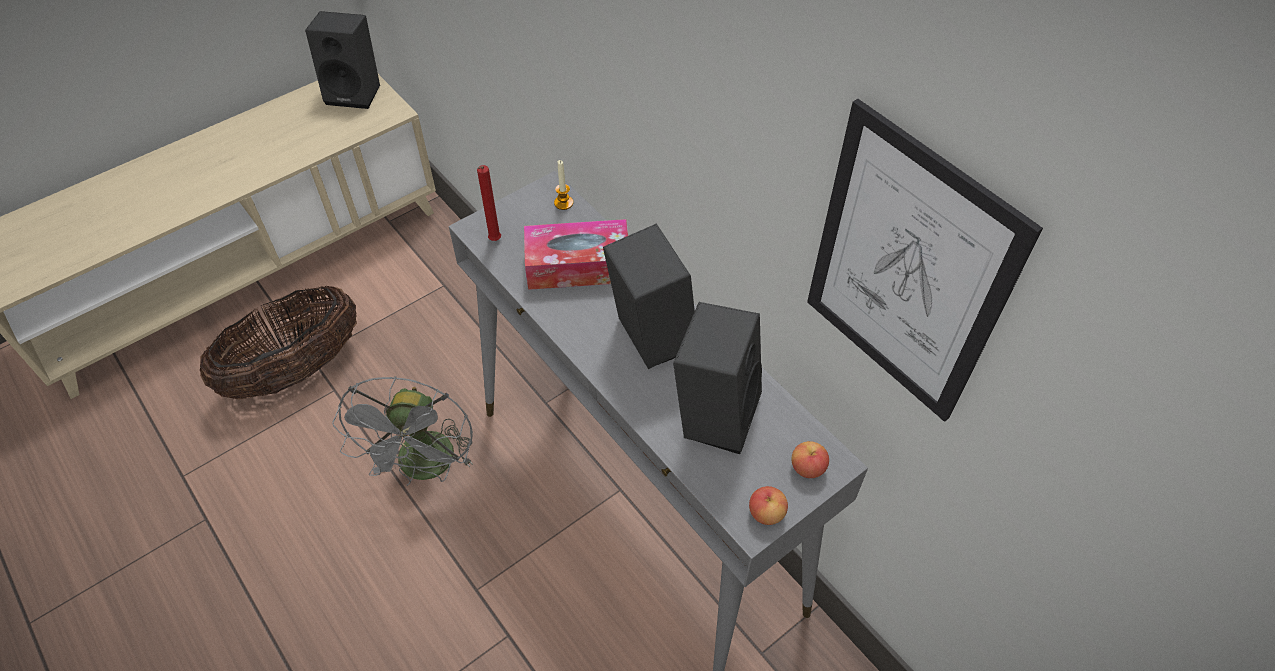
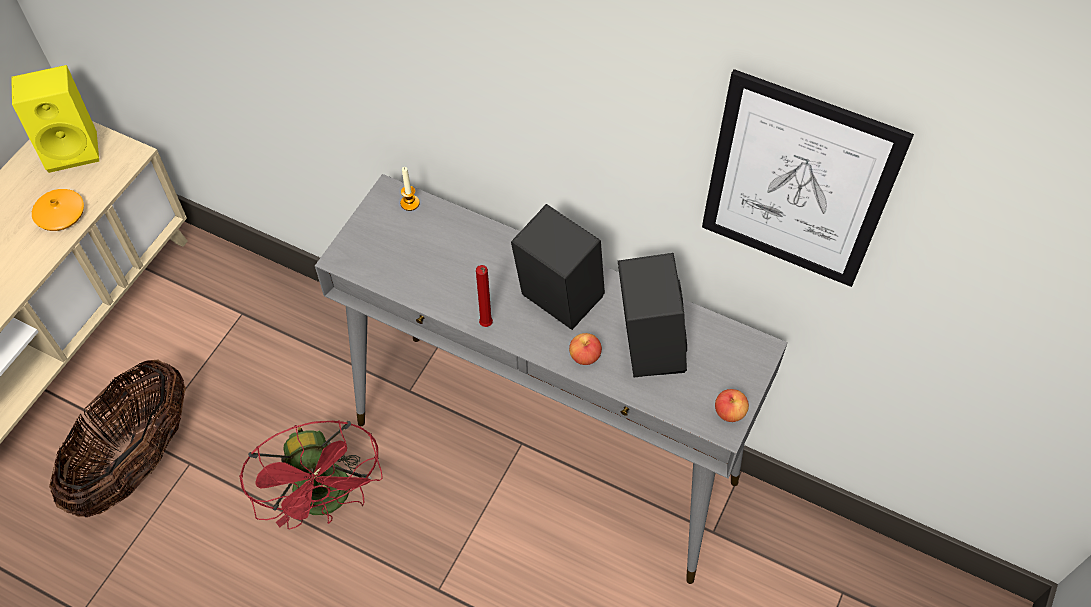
camera: 25 degrees left, 5 degrees up
(315, 139) = (61, 214): none -> orange vase
(356, 92) = (74, 147): black speaker -> yellow speaker
(426, 468) = (328, 500): grey fan -> red fan
(494, 241) = (367, 264): red candle -> red candle (486, 326)
(578, 265) = (458, 259): tissue box -> none
(807, 468) = (742, 361): apple -> apple (585, 356)

